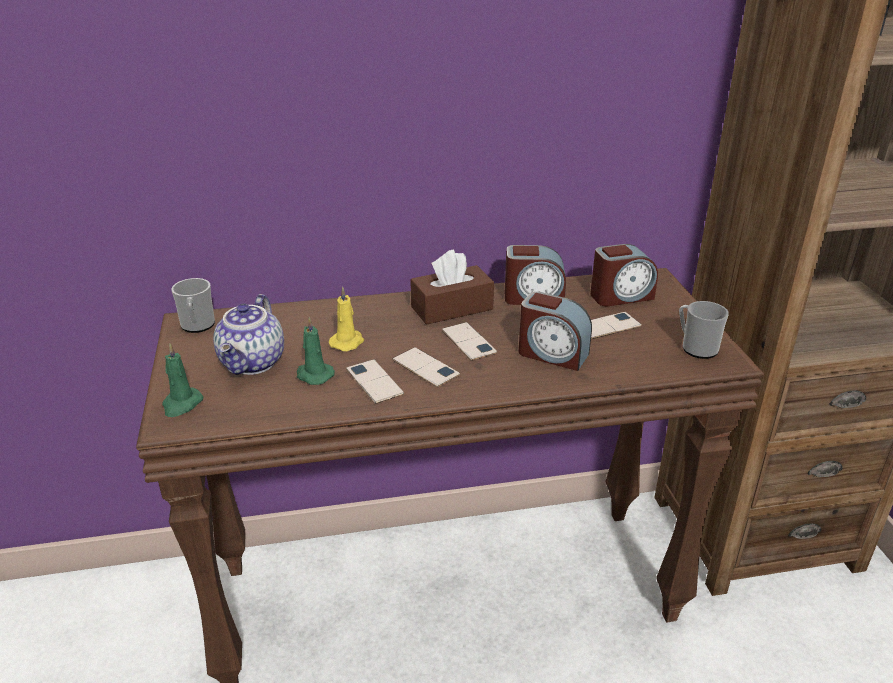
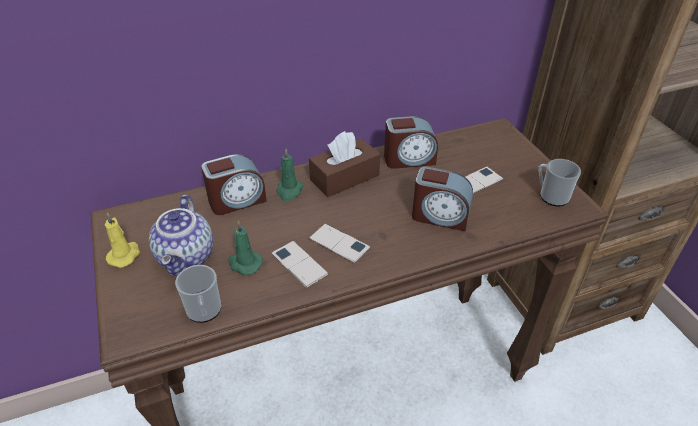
camera: 10 degrees left, 10 degrees up
(181, 404) = (132, 312): green candle -> green candle (289, 191)
(197, 326) = (126, 222): mug -> mug (204, 312)
(348, 342) = (265, 224): yellow candle -> yellow candle (125, 255)
(468, 342) = (368, 211): phone -> none
(621, 296) = (478, 150): alarm clock -> alarm clock (237, 200)

